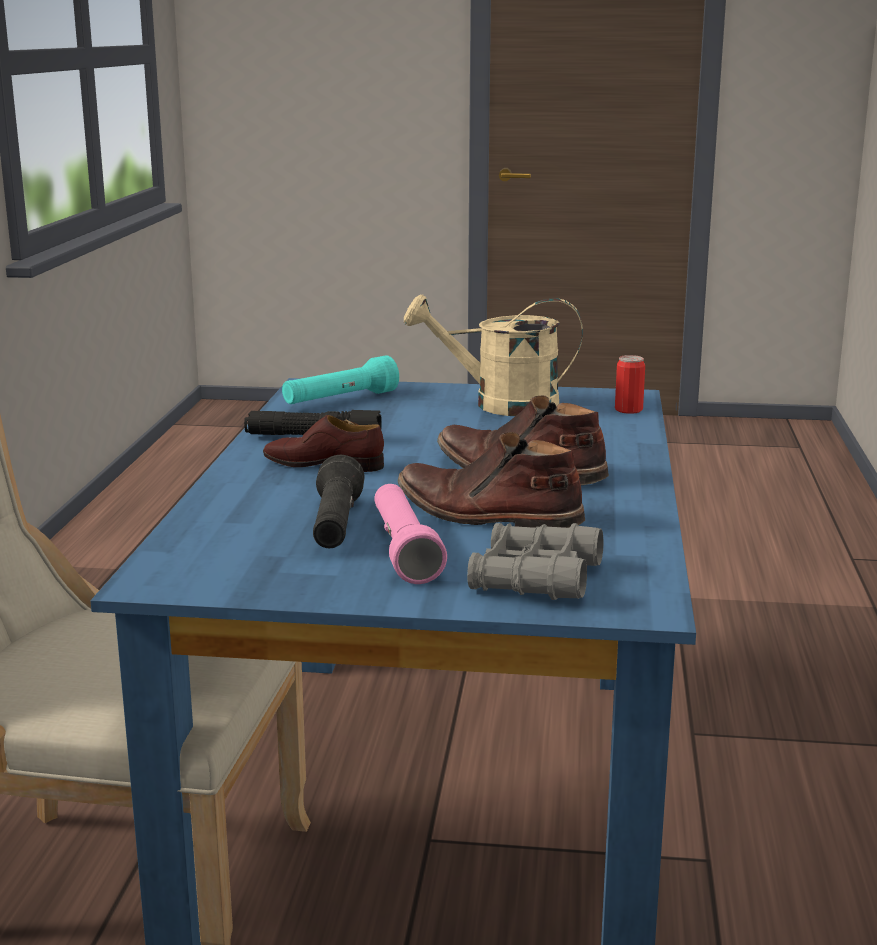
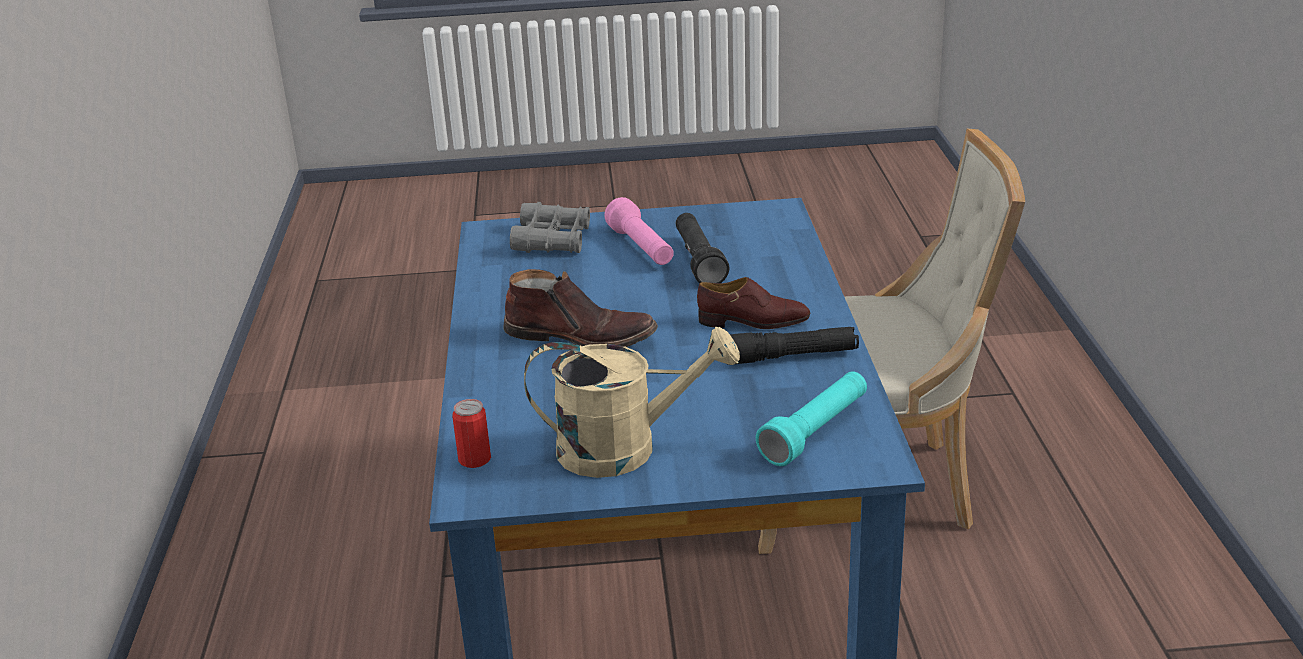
camera: 170 degrees right, 10 degrees up
(487, 514) = (595, 285): brown boot -> none

